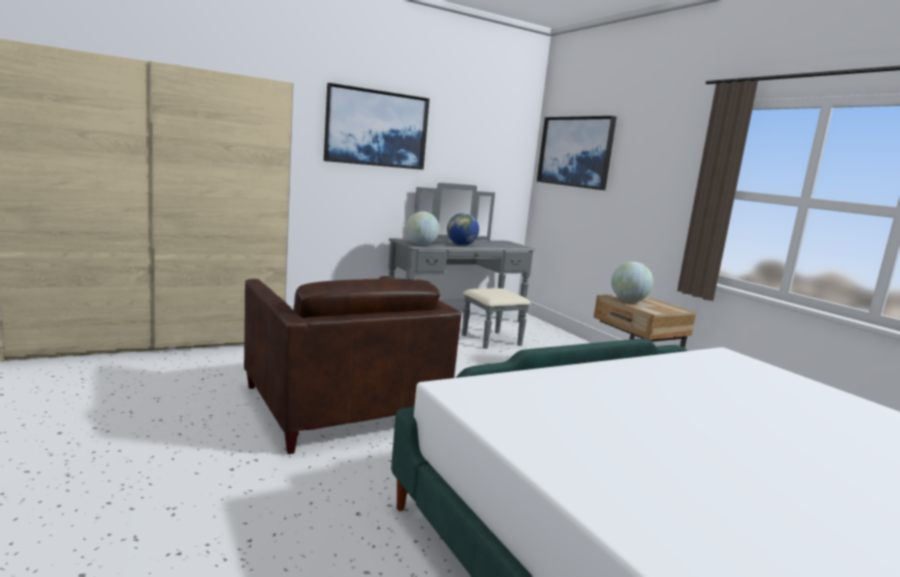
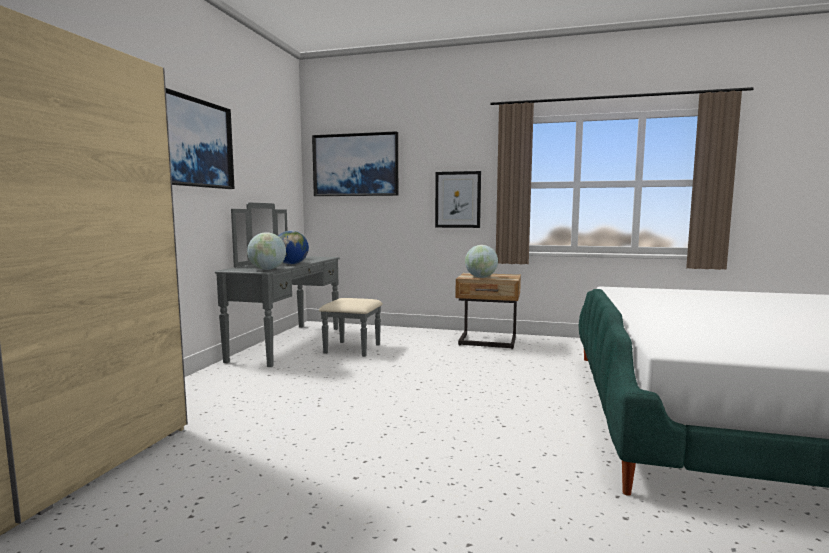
camera: 45 degrees left, 5 degrees down
(341, 405) = (393, 451): brown armchair -> none
(659, 203) = (458, 199): none -> picture

